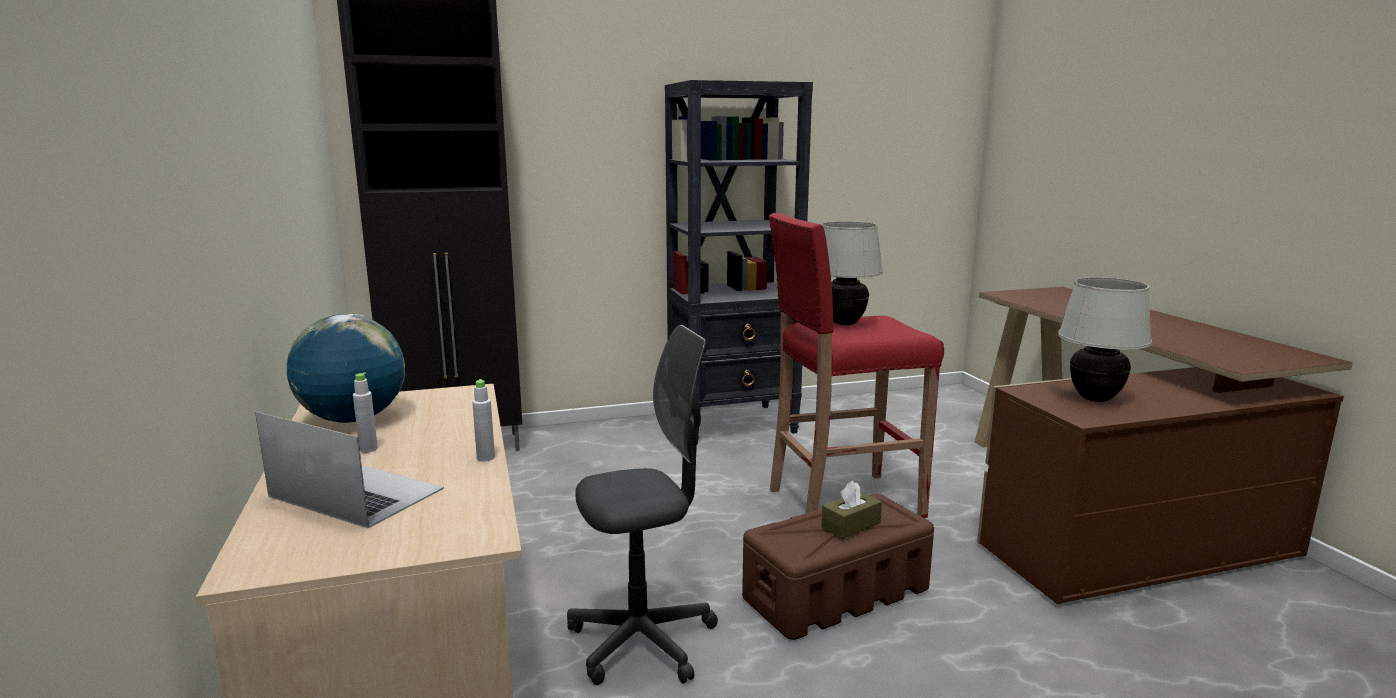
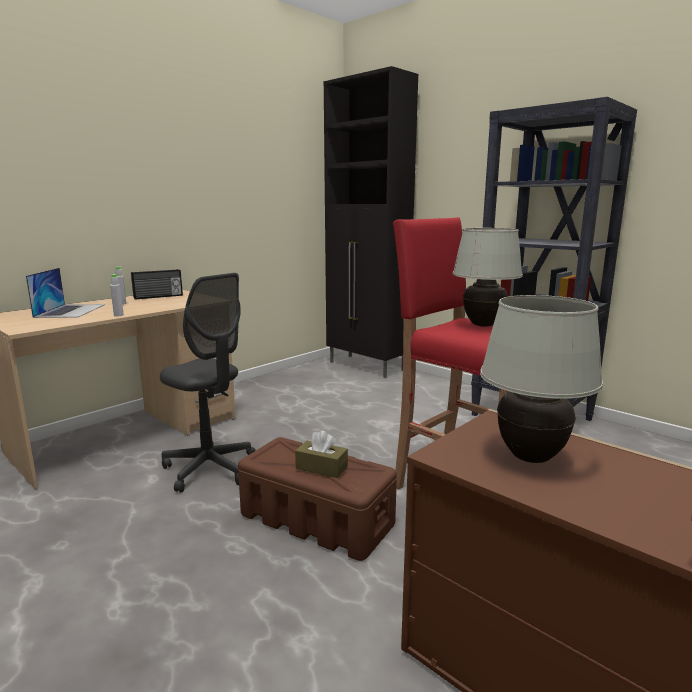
camera: 60 degrees right, 0 degrees up
(353, 419) = (158, 297): globe -> radio

